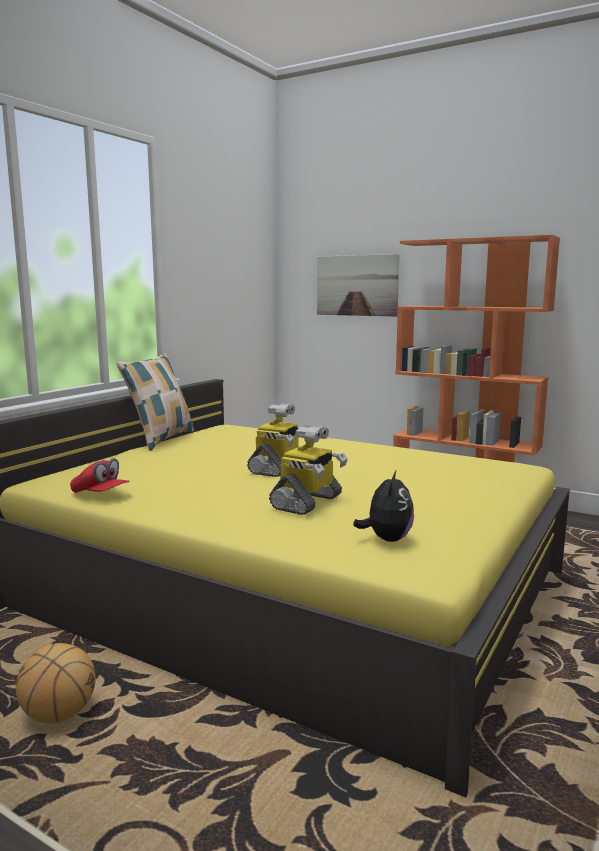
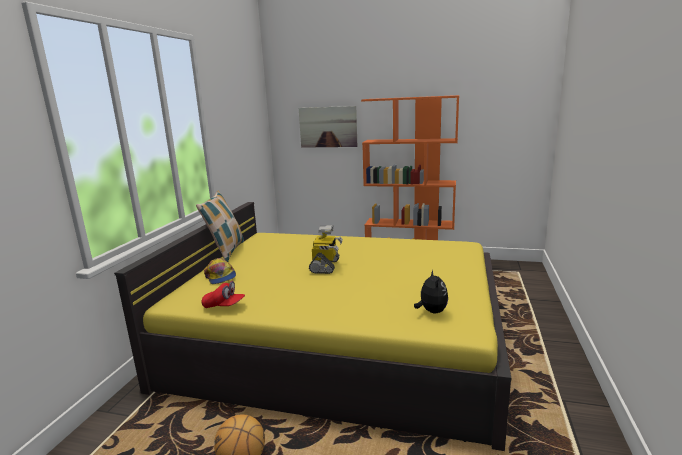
camera: 15 degrees left, 5 degrees up
(127, 463) = (220, 276): none -> cap
(307, 502) = (365, 291): toy robot -> none

